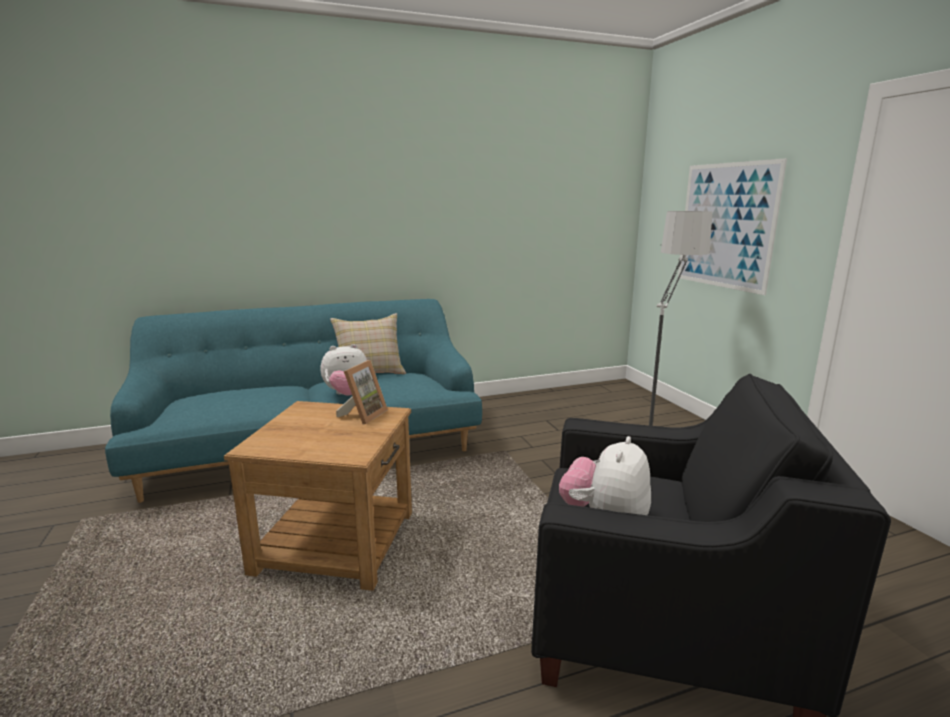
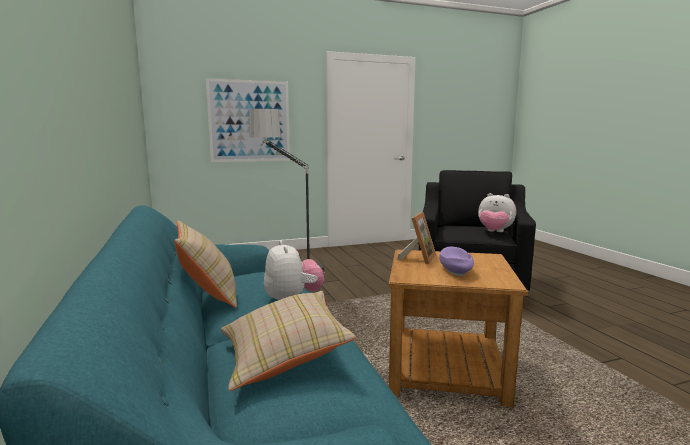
camera: 90 degrees left, 5 degrees down
(249, 396) = (283, 356): none -> beige pillow
(310, 428) = (455, 270): none -> purple bowl
(363, 415) = (418, 258): picture frame -> picture frame turned 90 degrees clockwise

